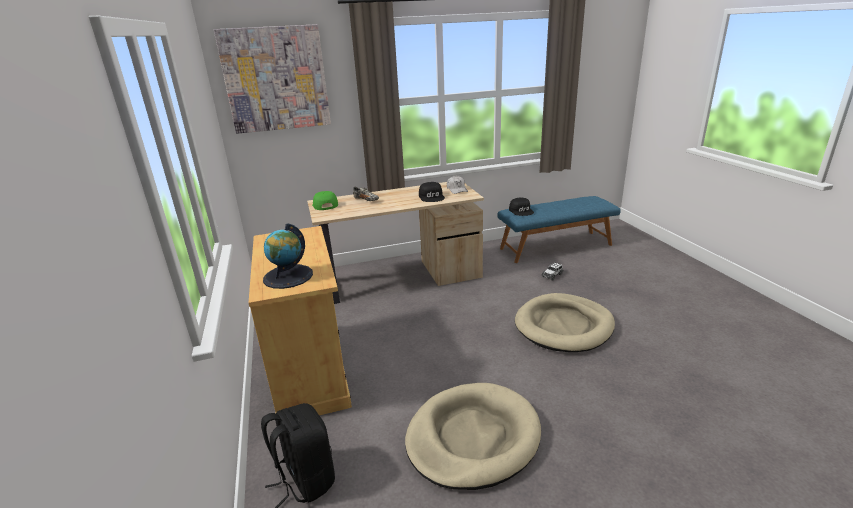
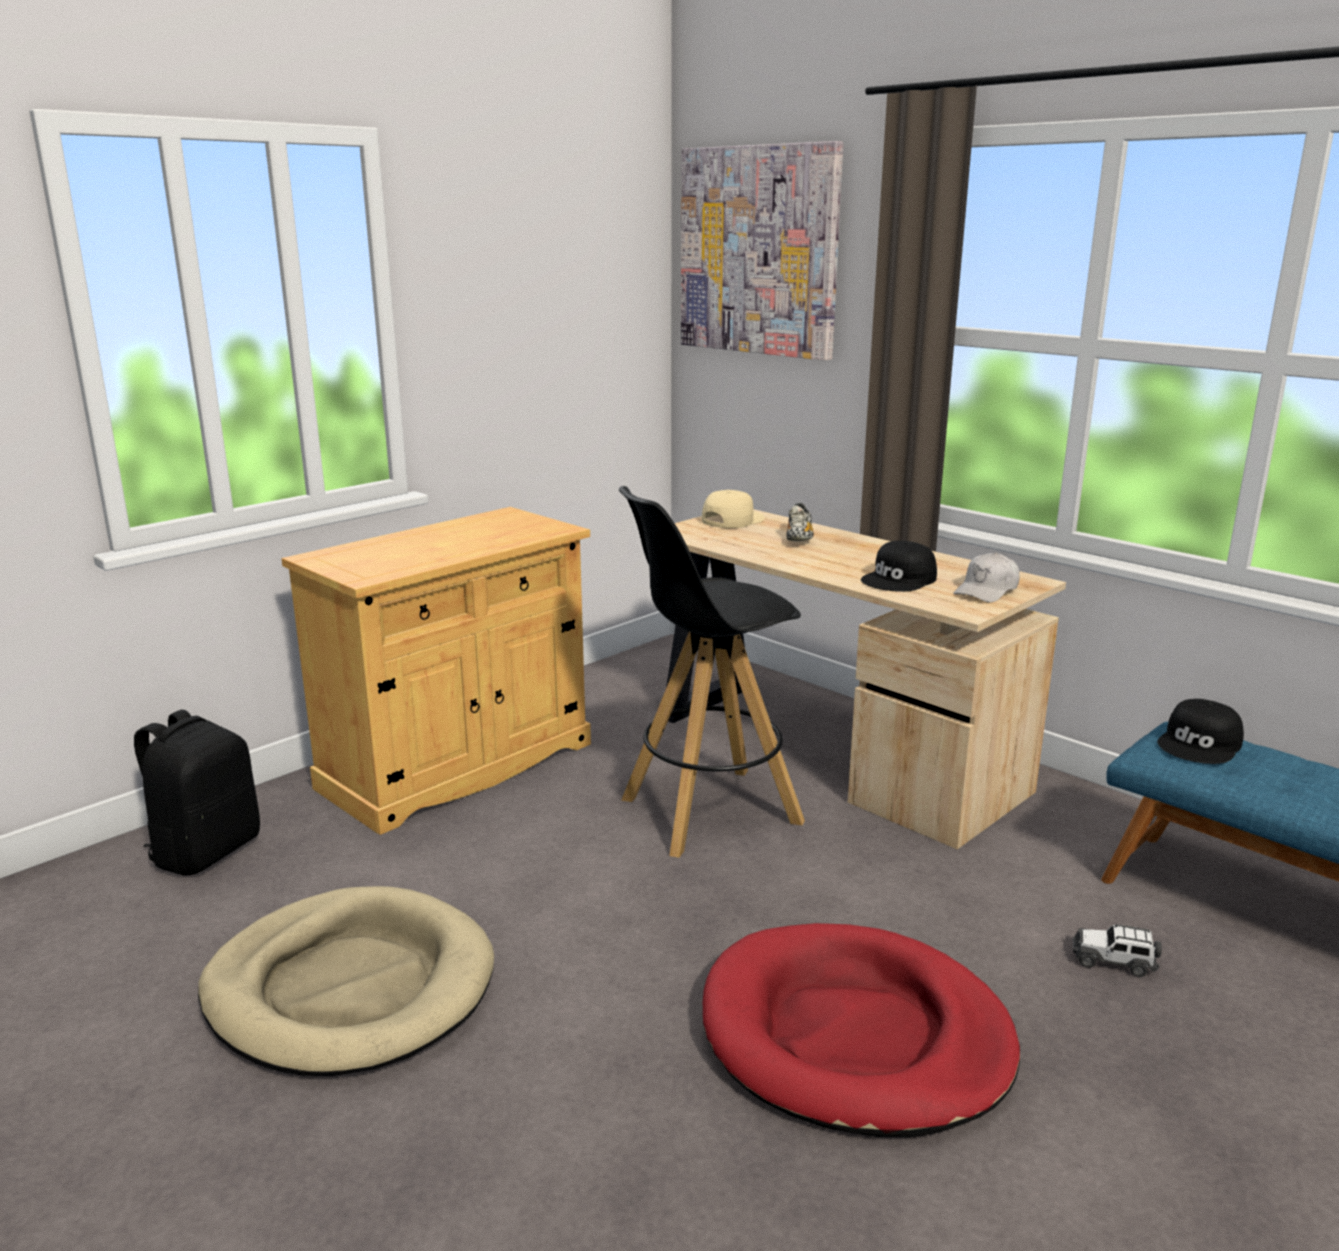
camera: 60 degrees right, 5 degrees down
(288, 276) = (373, 556): globe -> none
(324, 205) = (731, 520): green cap -> beige cap
(417, 314) = (708, 811): none -> black stool
(564, 326) = (854, 1036): beige dog bed -> red dog bed

